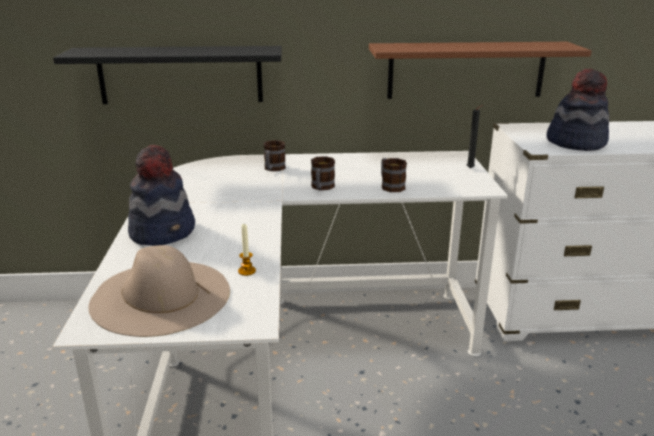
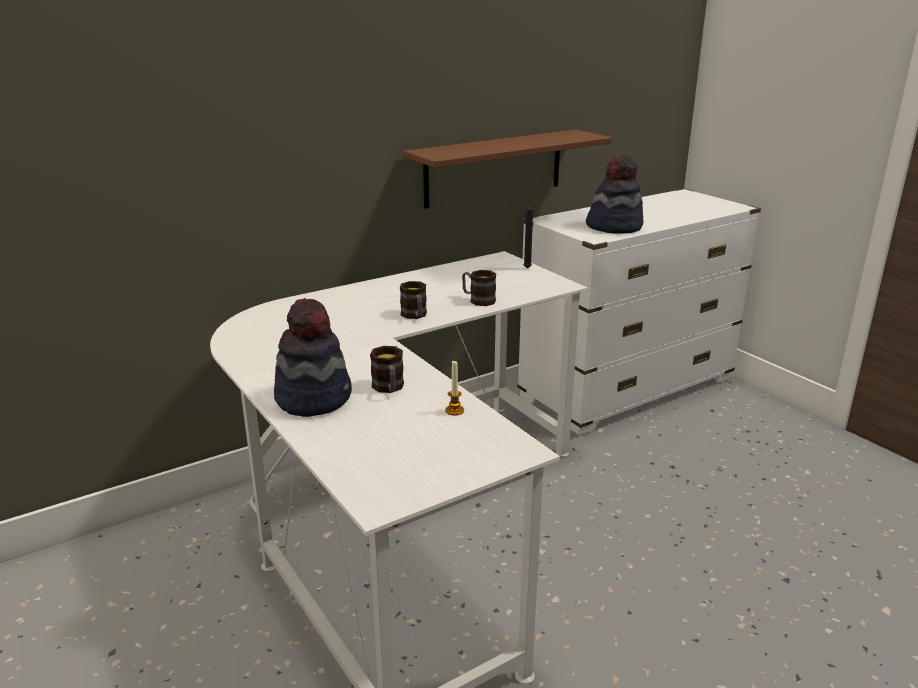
camera: 30 degrees left, 0 degrees up
(160, 296) = (405, 456): beige hat -> none
(180, 75) = (197, 213): black shelf -> none
(273, 169) = (337, 307): mug -> mug (389, 388)

